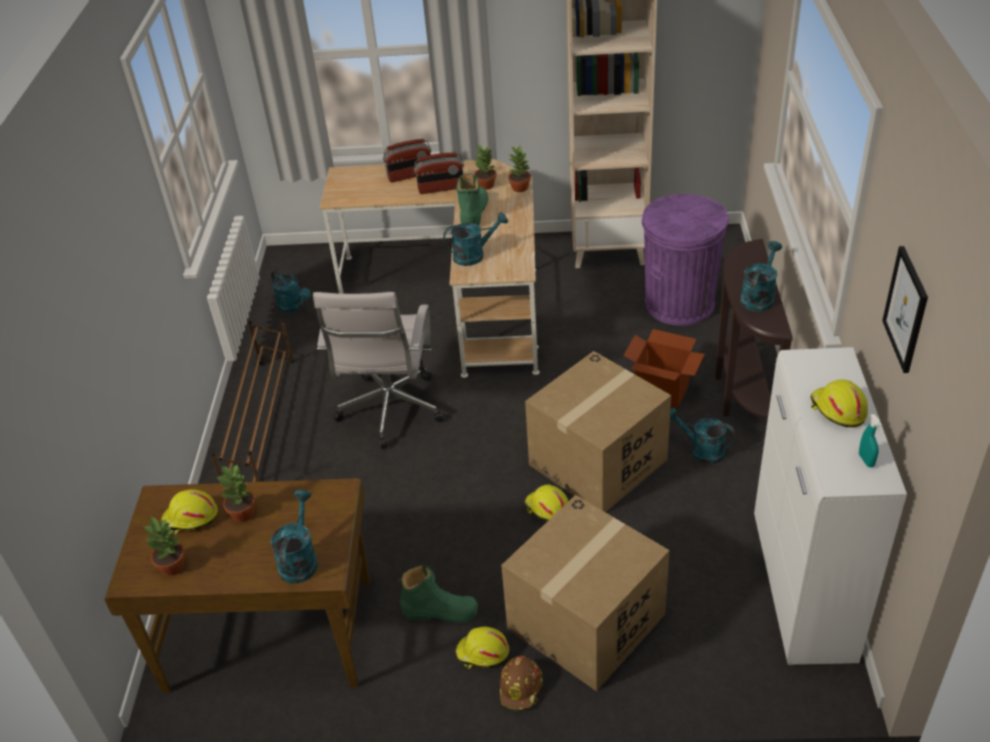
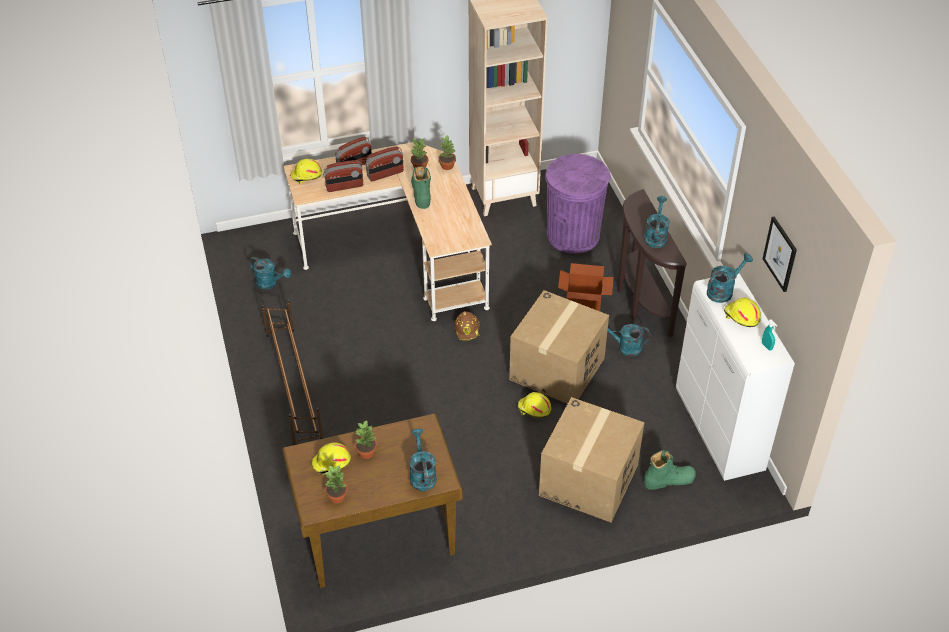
camera: 20 degrees left, 5 degrees up
(386, 196) = (344, 186): none -> radio
(390, 413) = (390, 359): white office chair -> none
(440, 611) = (489, 494): green boot -> green boot (669, 480)
(474, 255) = (437, 229): turquoise watering can -> turquoise watering can (723, 291)
(482, 653) = (529, 515): yellow hard hat -> yellow hard hat (306, 176)
(521, 688) = (563, 531): brown hard hat -> brown hard hat (467, 330)

